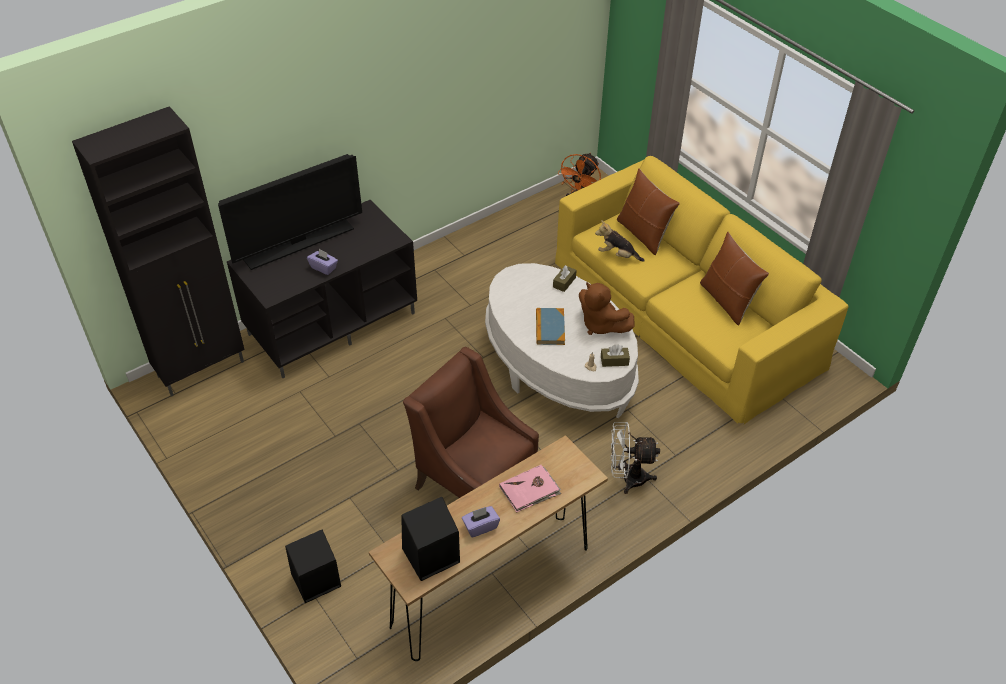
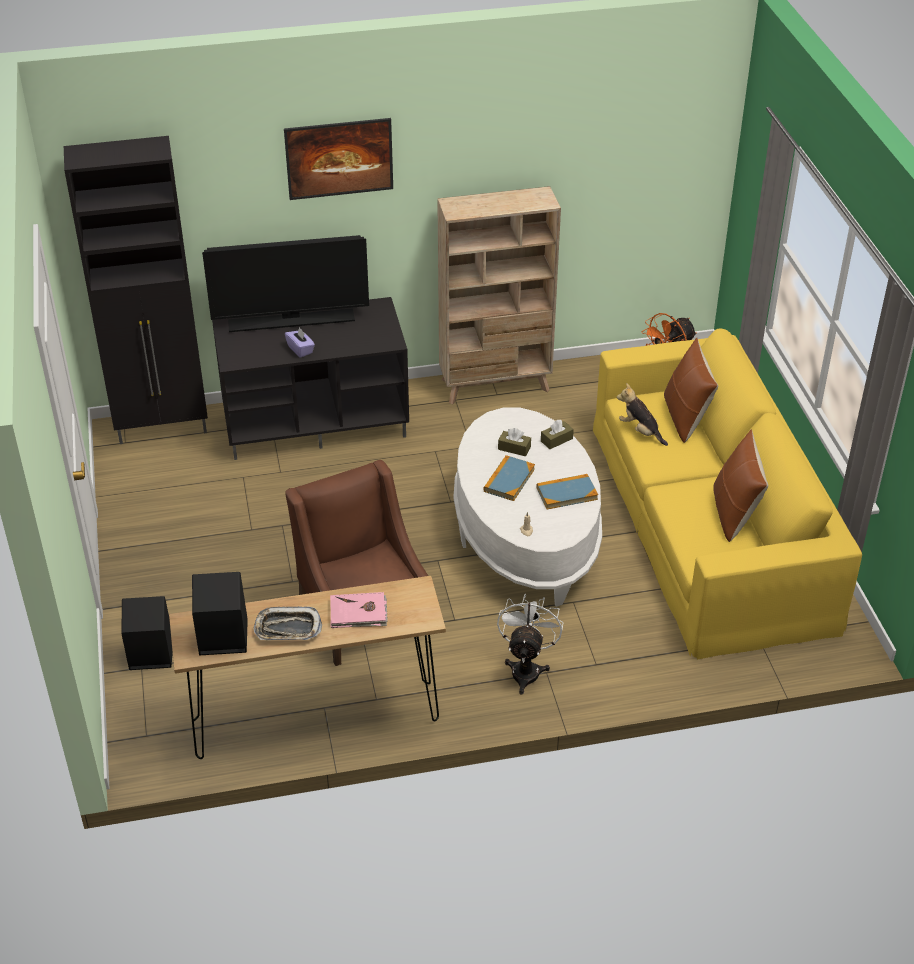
camera: 25 degrees right, 5 degrees down
(319, 105) = (340, 176): none -> picture
(458, 248) = (496, 385): none -> beige bookcase
(480, 526) = (287, 628): purple tissue box -> tray
(600, 325) = (566, 493): brown plush toy -> book
(614, 361) = (556, 533): brown tissue box -> brown tissue box (514, 448)
(627, 478) = (526, 668): white fan -> white fan turned 75 degrees clockwise

